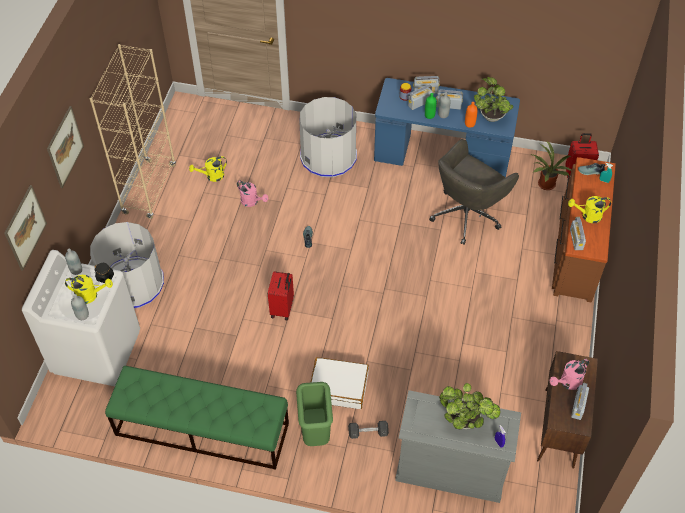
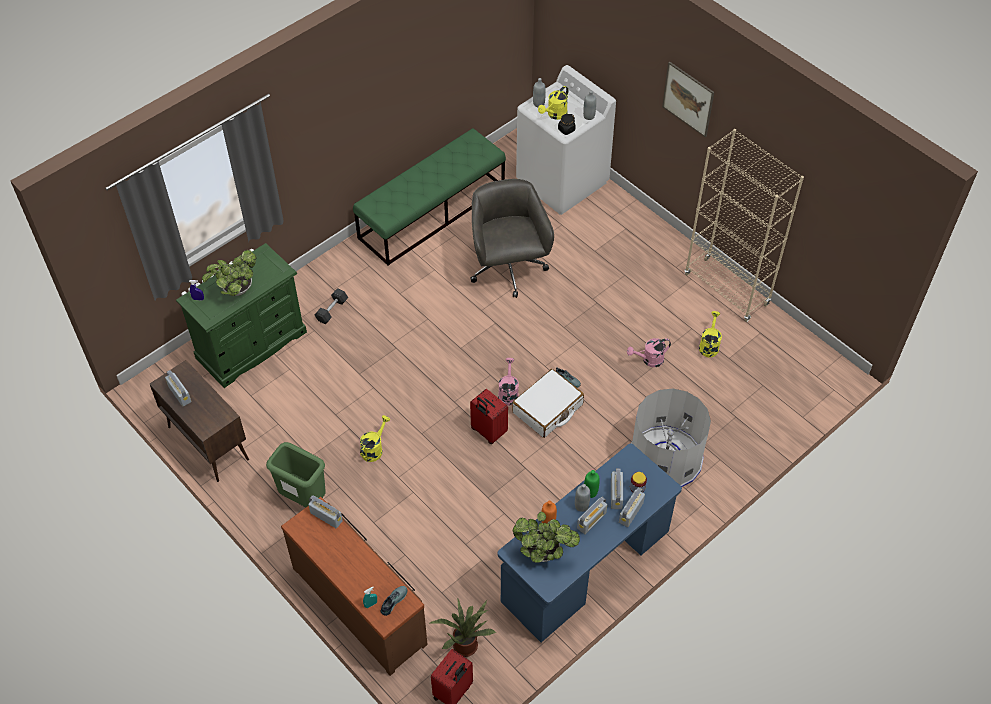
camera: 125 degrees right, 0 degrees up
(25, 227) = (614, 51): picture -> none
(132, 283) = (616, 231): grey trash can -> none
(283, 308) = (501, 318): red suitcase -> red suitcase (488, 432)
(315, 432) = (364, 277): green trash can -> green trash can (304, 497)
(338, 387) = (389, 314): white suitcase -> white suitcase (548, 409)
(450, 468) = (251, 345): grey dresser -> green dresser
(467, 214) = (487, 535): grey office chair -> grey office chair (508, 269)
(568, 383) = (205, 402): pink watering can -> pink watering can (508, 392)
(588, 216) = (342, 550): yellow watering can -> yellow watering can (374, 449)

